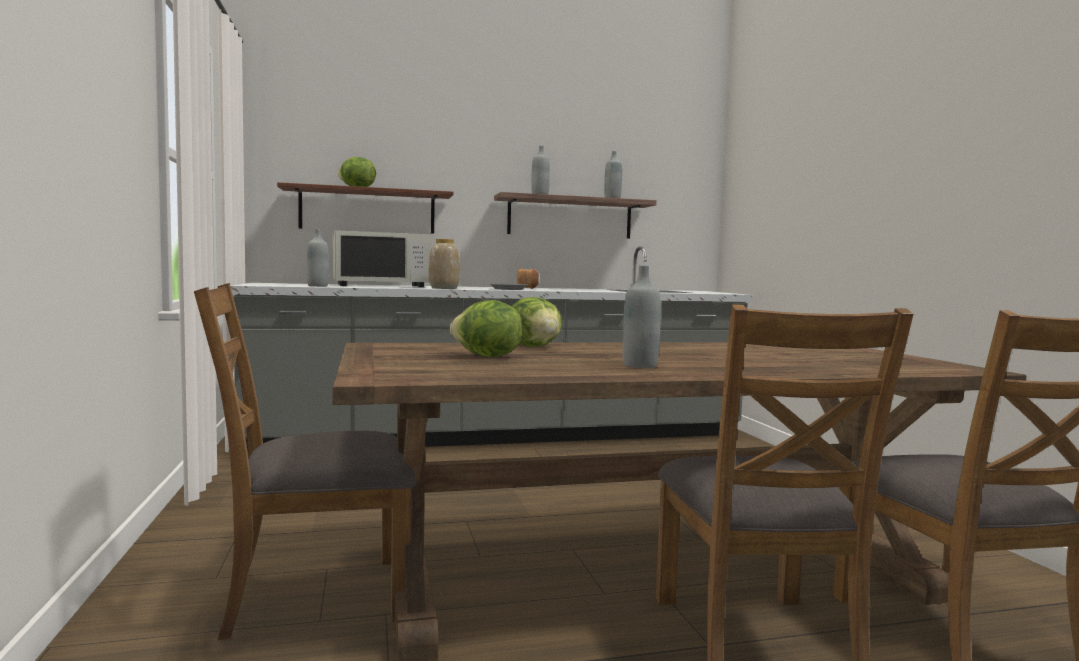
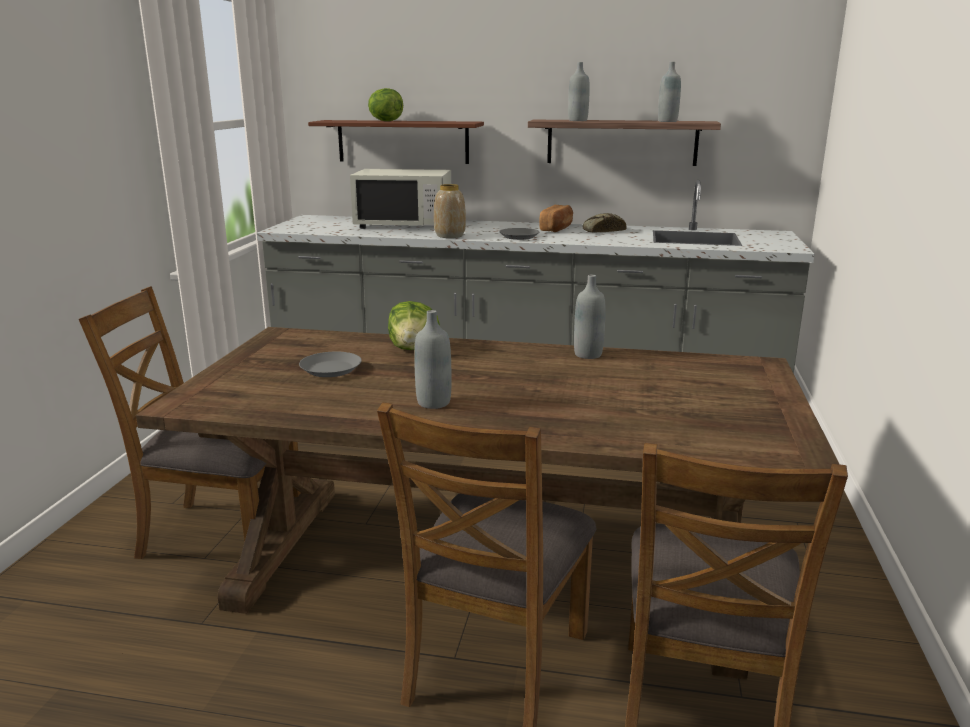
camera: 25 degrees right, 15 degrees up
(318, 286) = (334, 231): grey bottle -> grey bottle (588, 354)
(487, 357) = (331, 369): lettuce -> grey plate
(567, 289) = (602, 230): none -> bread

